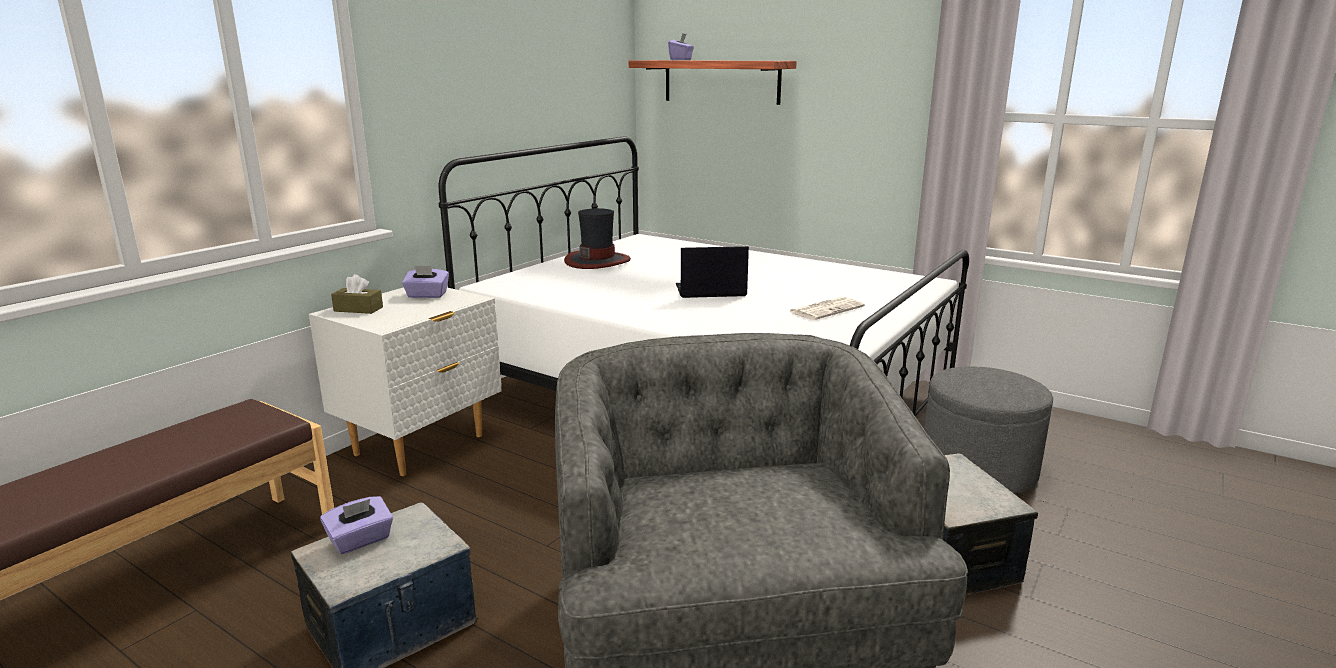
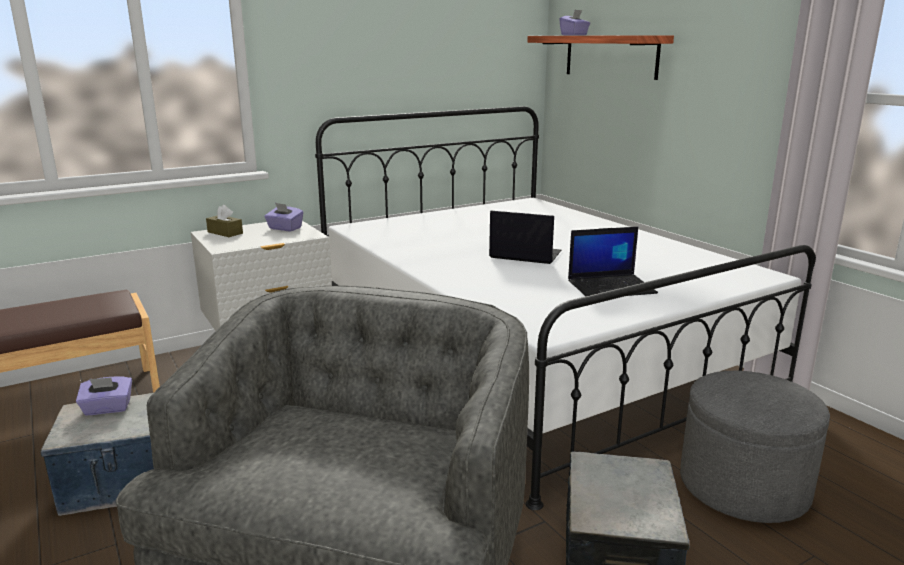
camera: 25 degrees right, 0 degrees up
(597, 261) = (464, 217): hat -> none
(826, 309) = (611, 287): newspaper -> laptop

